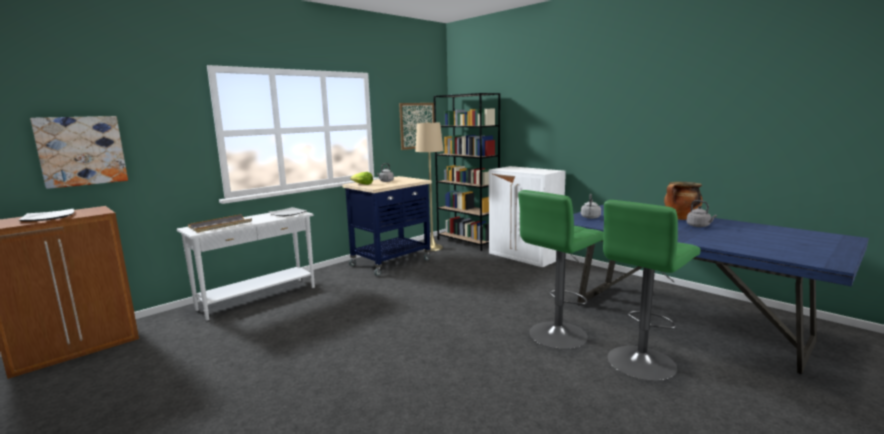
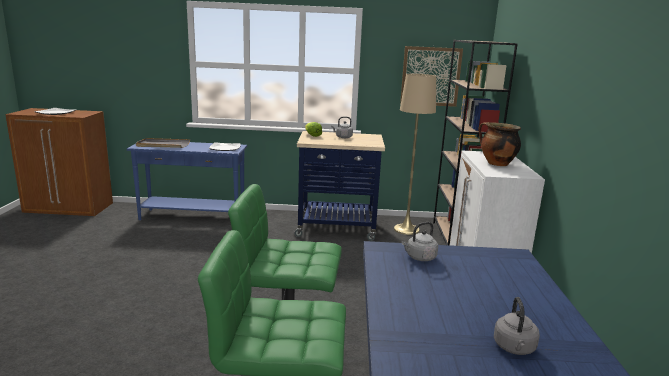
camera: 45 degrees right, 5 degrees up
(81, 151) = (93, 67): picture -> none
(258, 298) = (193, 217): white console table -> blue console table
(681, 218) = (541, 322): cooking pot -> cooking pot (496, 164)

